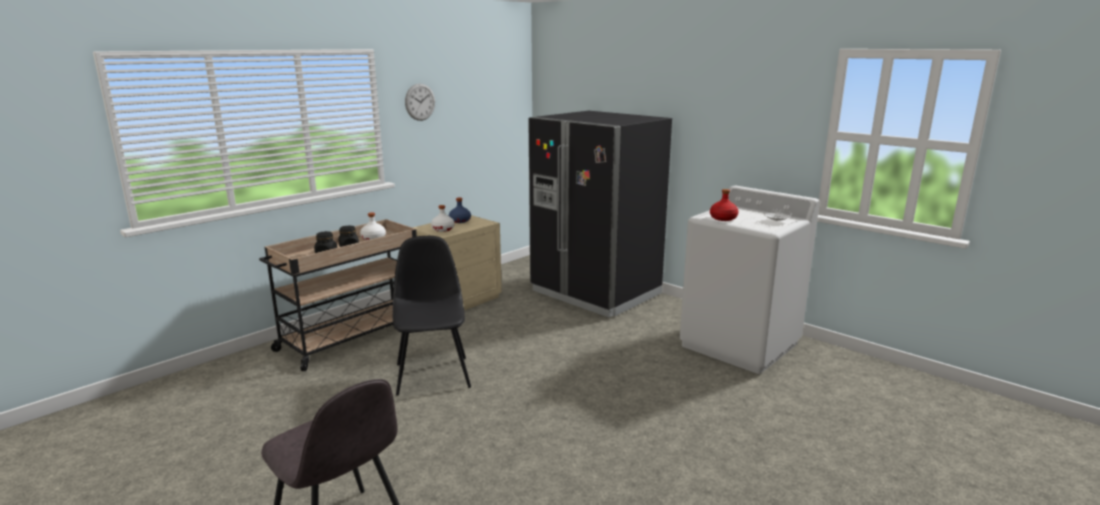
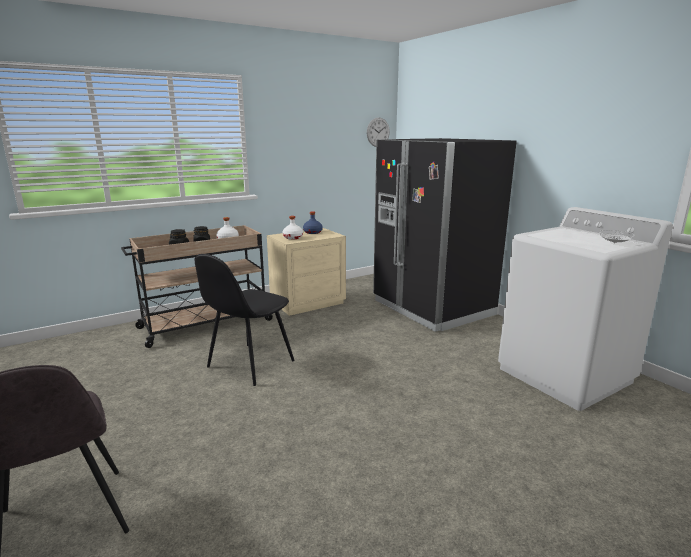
camera: 15 degrees right, 0 degrees up
(420, 102) = (285, 126): wall clock -> wall clock (378, 132)
(433, 374) = (249, 365): black chair -> black chair turned 150 degrees counterclockwise
(723, 218) = (551, 237): red bottle -> none

